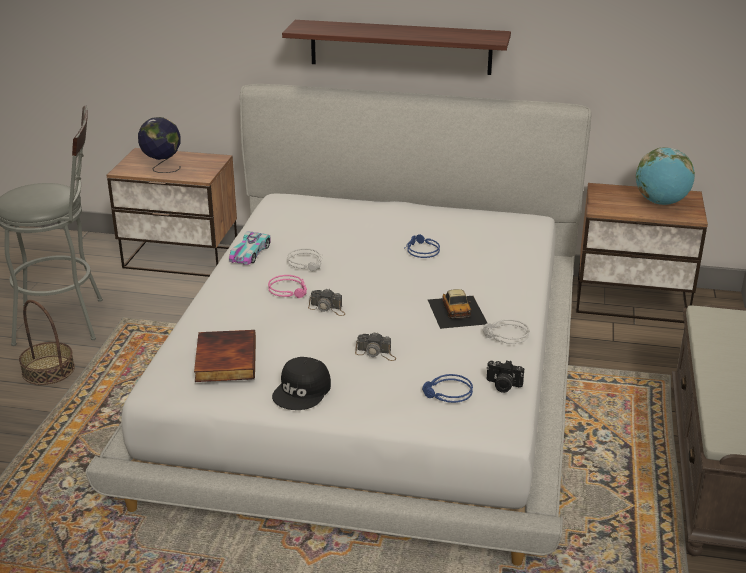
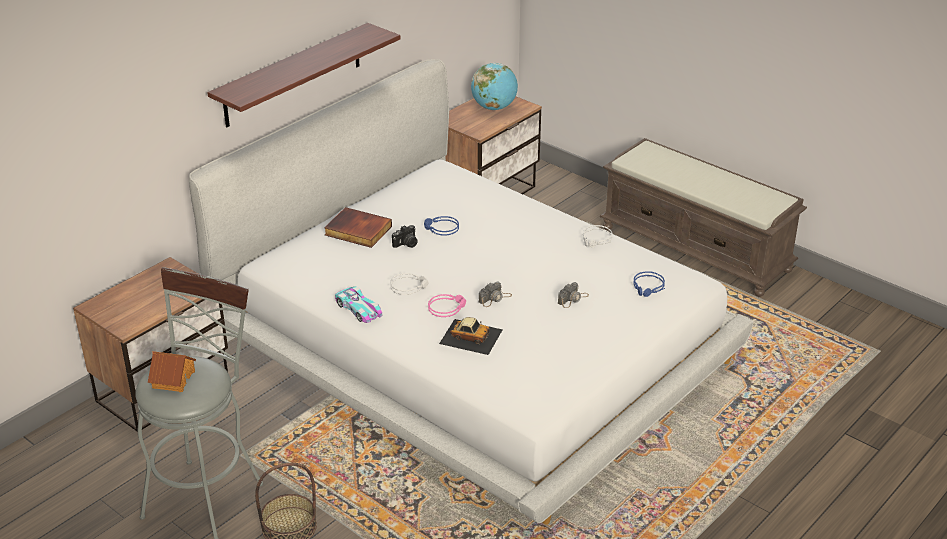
camera: 60 degrees left, 5 degrees up
(34, 191) = (173, 379): none -> toy house
(162, 168) = (151, 303): globe -> none
(224, 359) = (531, 367): book -> book (357, 231)
(303, 391) = (598, 345): black cap -> none
(457, 311) = (547, 246): toy car -> toy car (470, 336)
(503, 386) = (654, 264): camera -> camera (406, 244)

